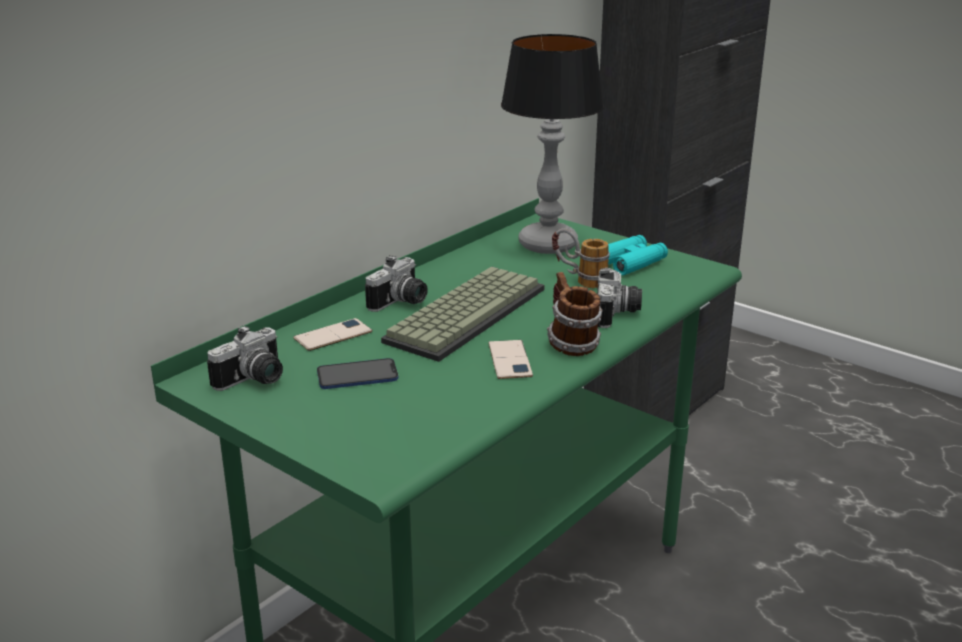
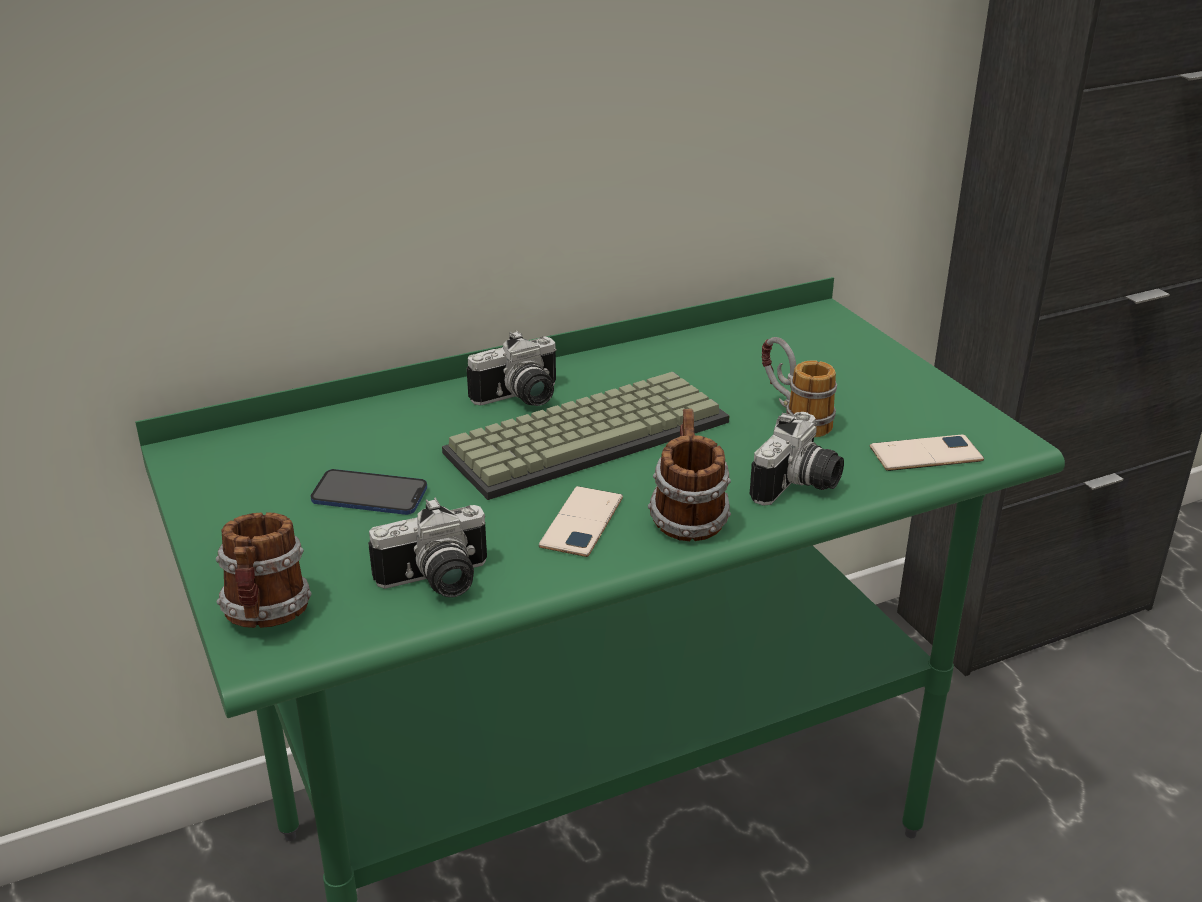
camera: 25 degrees right, 5 degrees up
(254, 381) = (248, 470): camera -> camera (437, 583)
(333, 335) = (395, 428): phone -> phone (926, 454)
(362, 456) = (267, 615): none -> mug
(546, 244) = (796, 351): table lamp -> none
(630, 262) = (894, 406): turquoise binoculars -> none

